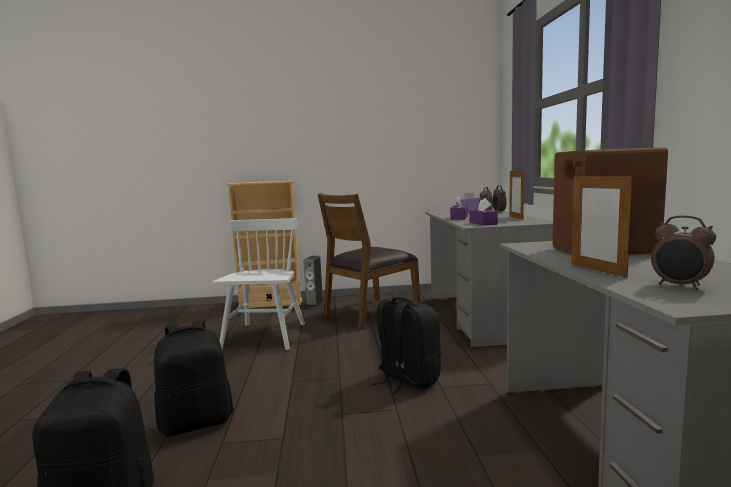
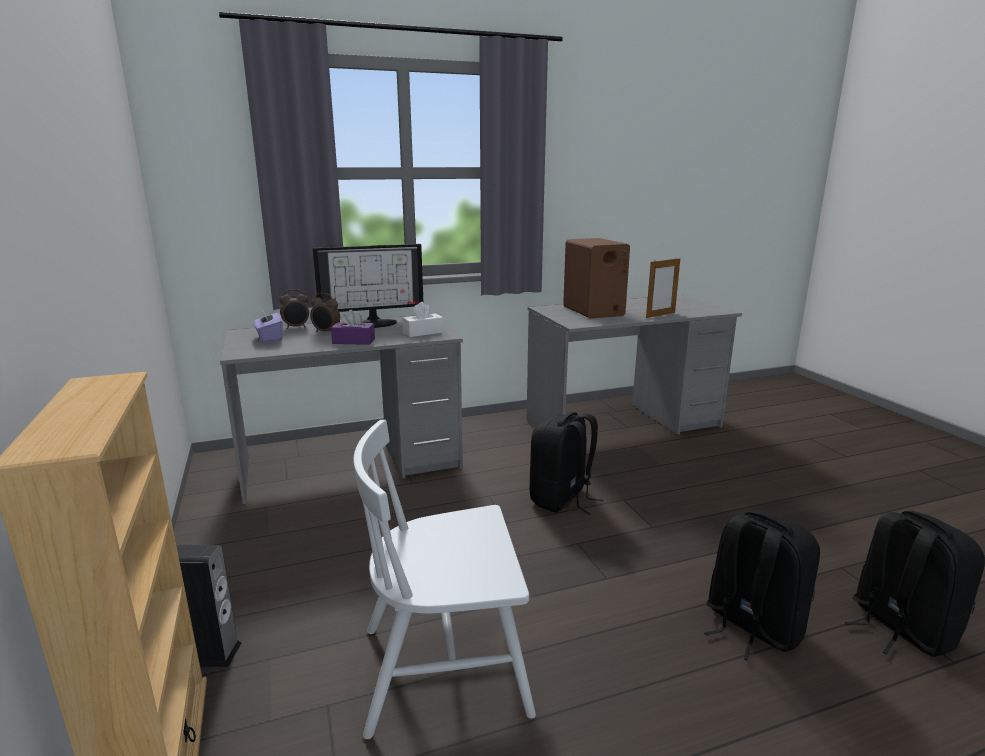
camera: 105 degrees left, 10 degrees up
(370, 313) = (314, 557): brown chair -> none
(483, 223) = (423, 332): purple tissue box -> white tissue box
(516, 218) = (375, 322): picture frame -> monitor
(680, 286) = (686, 308): alarm clock -> none

